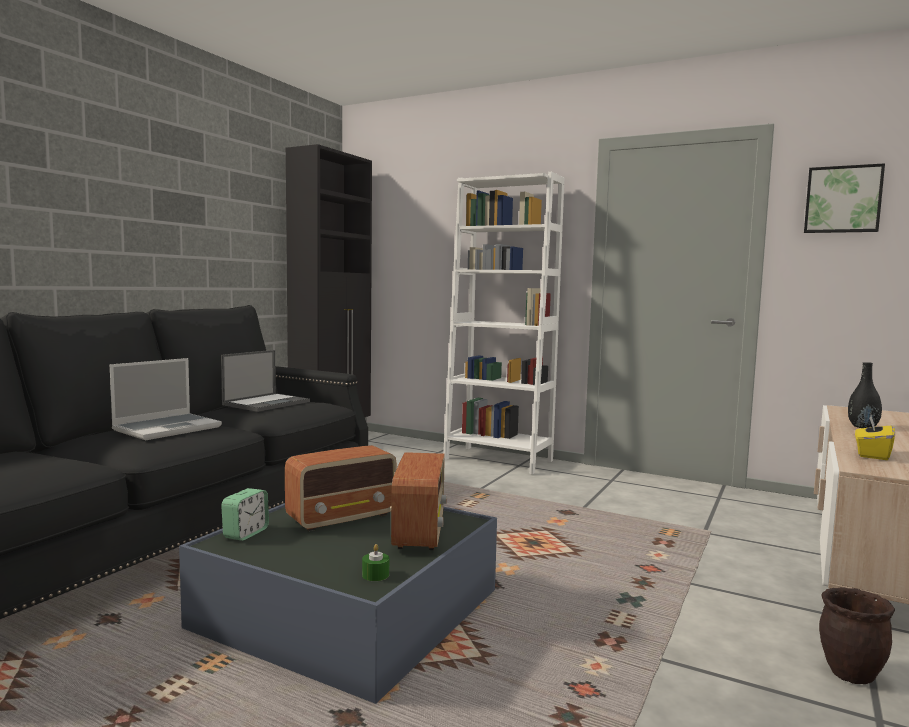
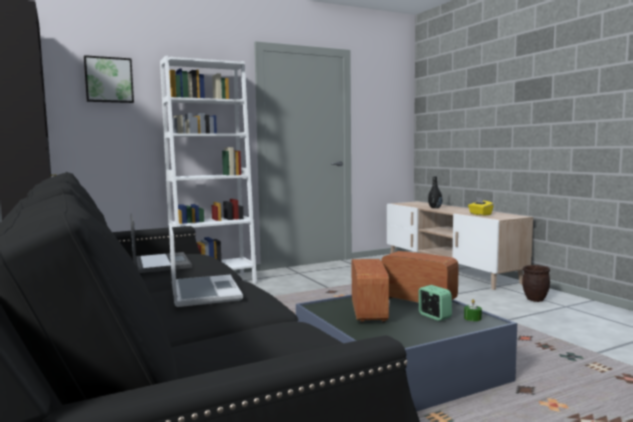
camera: 55 degrees left, 0 degrees up
(246, 533) = (370, 337): alarm clock -> alarm clock (434, 316)
(842, 199) = (381, 95): picture -> picture (109, 80)

